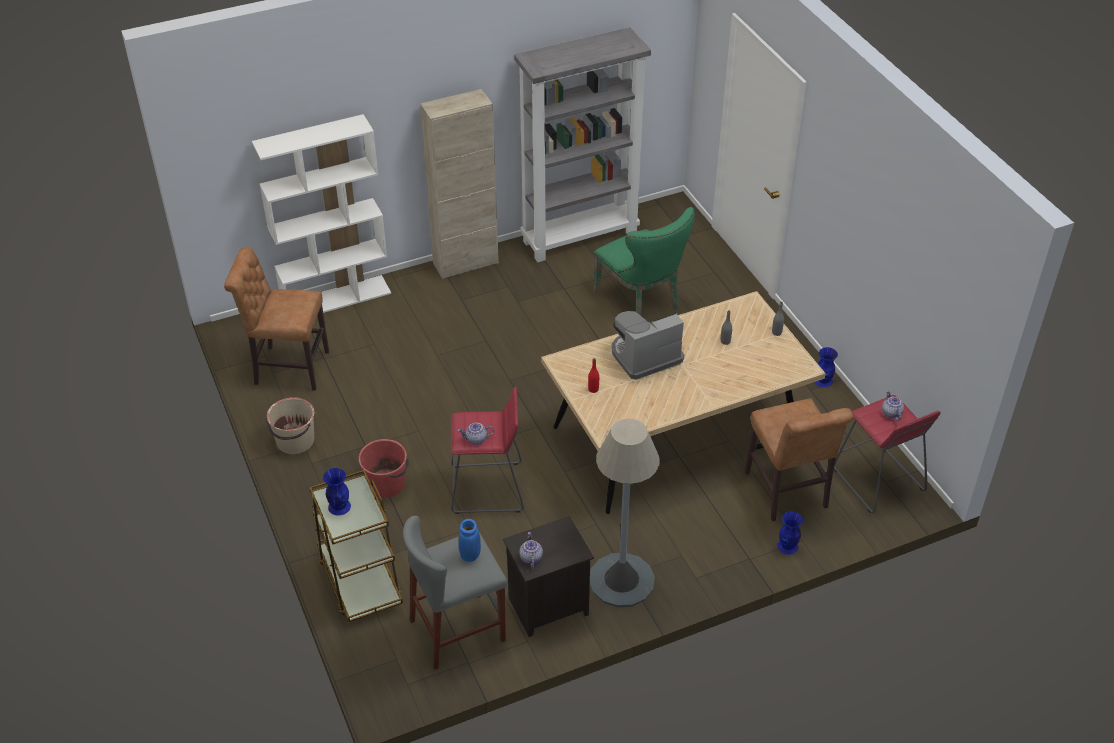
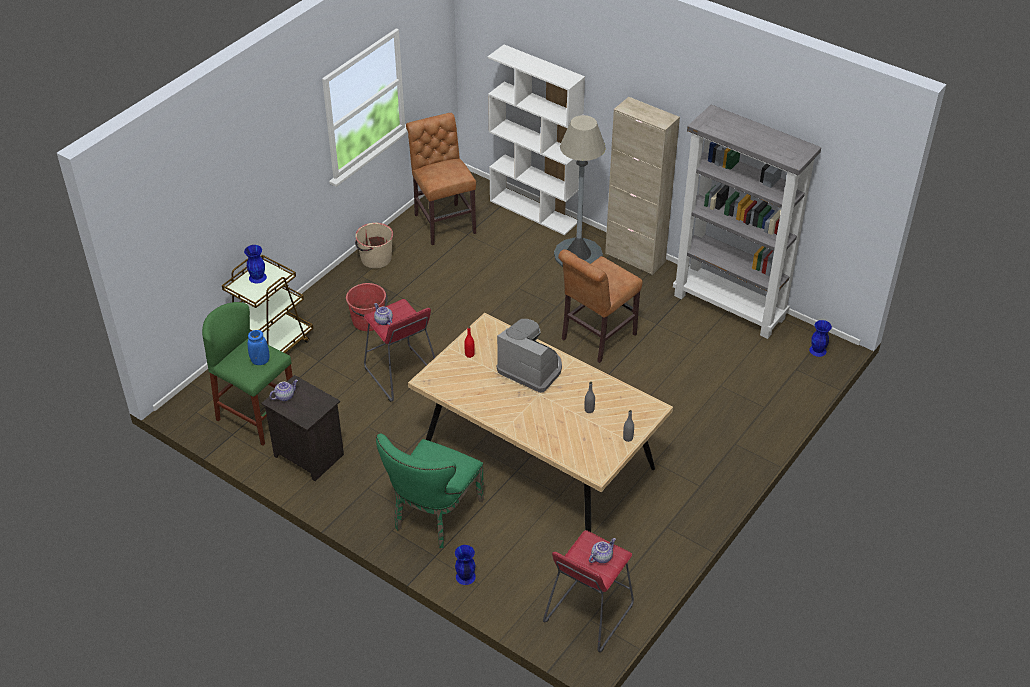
camera: 60 degrees right, 0 degrees up
(457, 630) = (257, 417): grey stool -> green stool
(621, 580) = (360, 486): grey floor lamp -> grey floor lamp (578, 255)
(641, 302) = (682, 376): green chair -> green chair (433, 517)
(788, 493) = (526, 556): brown chair -> brown chair (596, 338)
(823, 381) = (686, 532): blue vase -> blue vase (817, 350)

